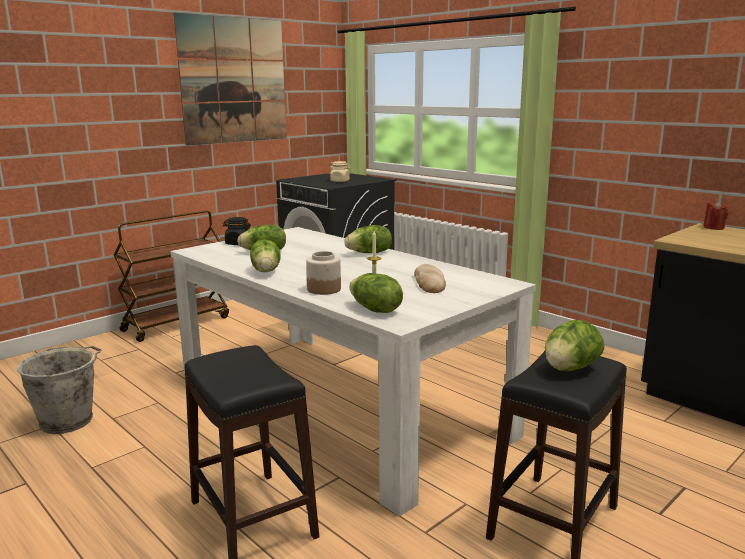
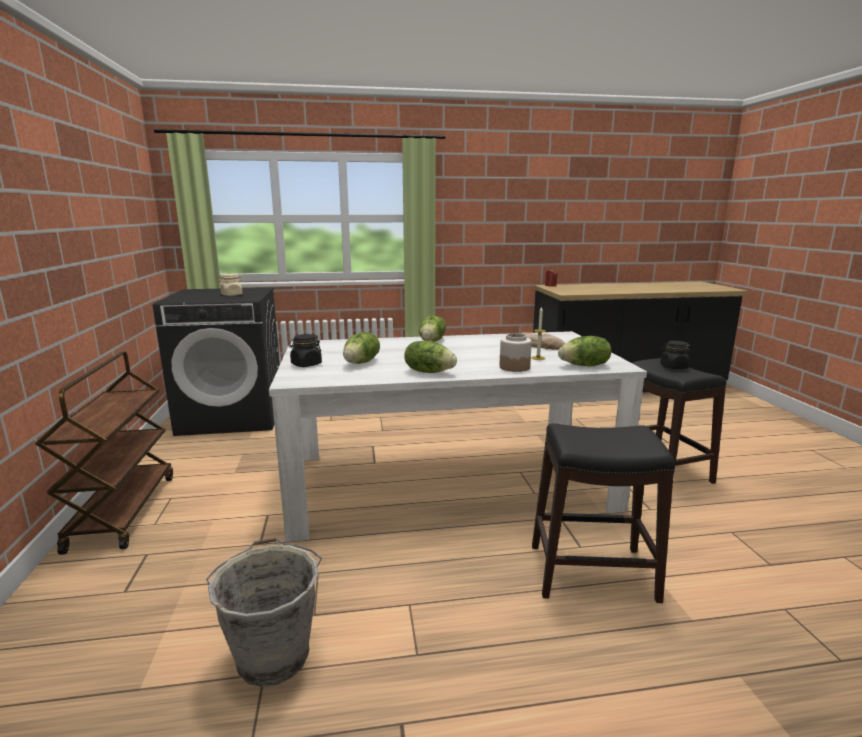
camera: 55 degrees left, 0 degrees up
(234, 80) = (88, 179): picture -> none
(570, 369) = (673, 367): lettuce -> black jar

